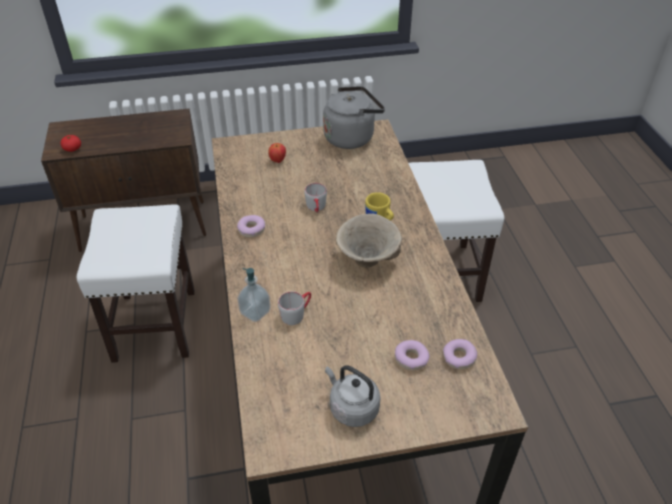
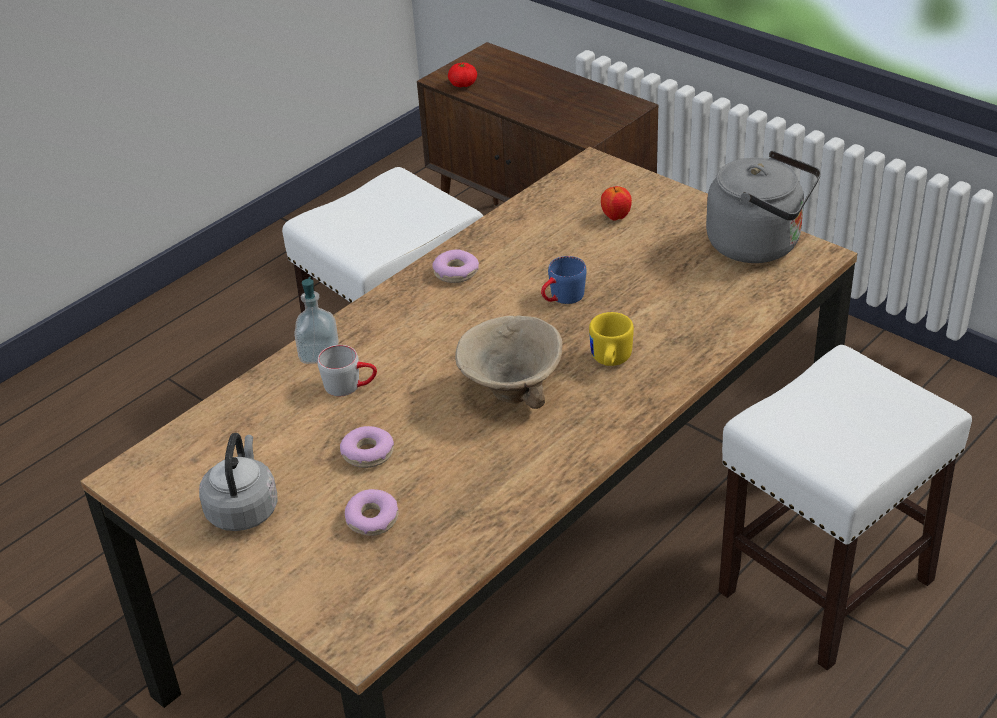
camera: 55 degrees right, 5 degrees down
(316, 208) = (562, 298): grey mug -> blue mug
(459, 357) = (418, 562): donut -> donut (368, 453)

